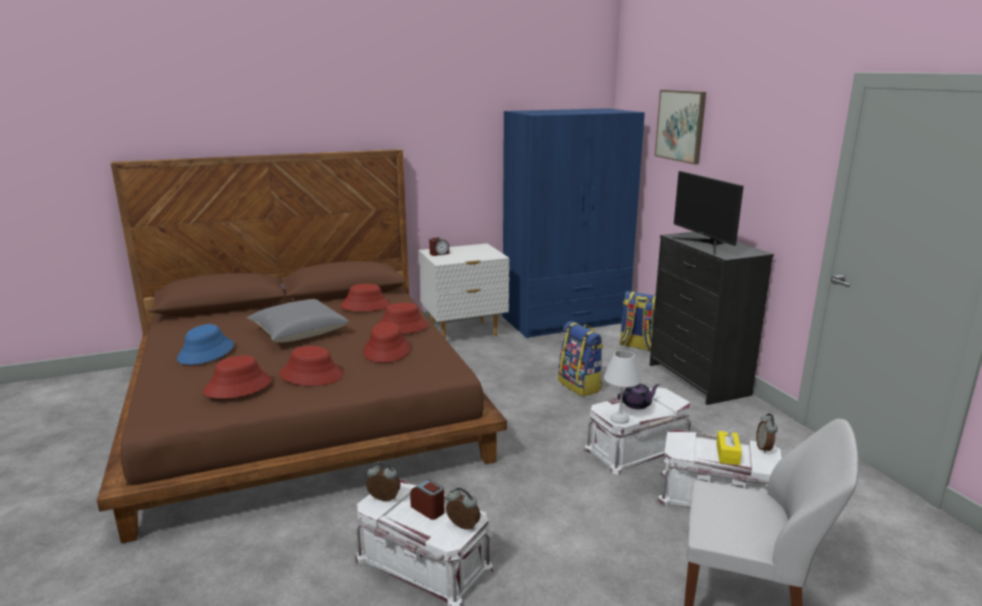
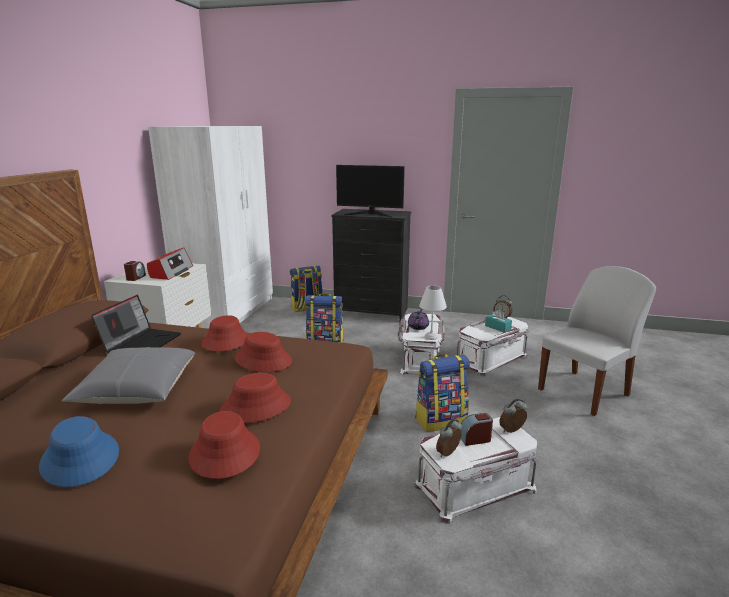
camera: 55 degrees left, 0 degrees up
(365, 305) = (141, 343): red hat -> laptop
(468, 257) = (171, 272): none -> radio
(521, 504) = (440, 420): none -> backpack
(565, 320) = (229, 312): blue wardrobe -> white wardrobe
(681, 125) = (301, 134): picture -> none
(727, 454) = (498, 327): yellow tissue box -> turquoise tissue box

